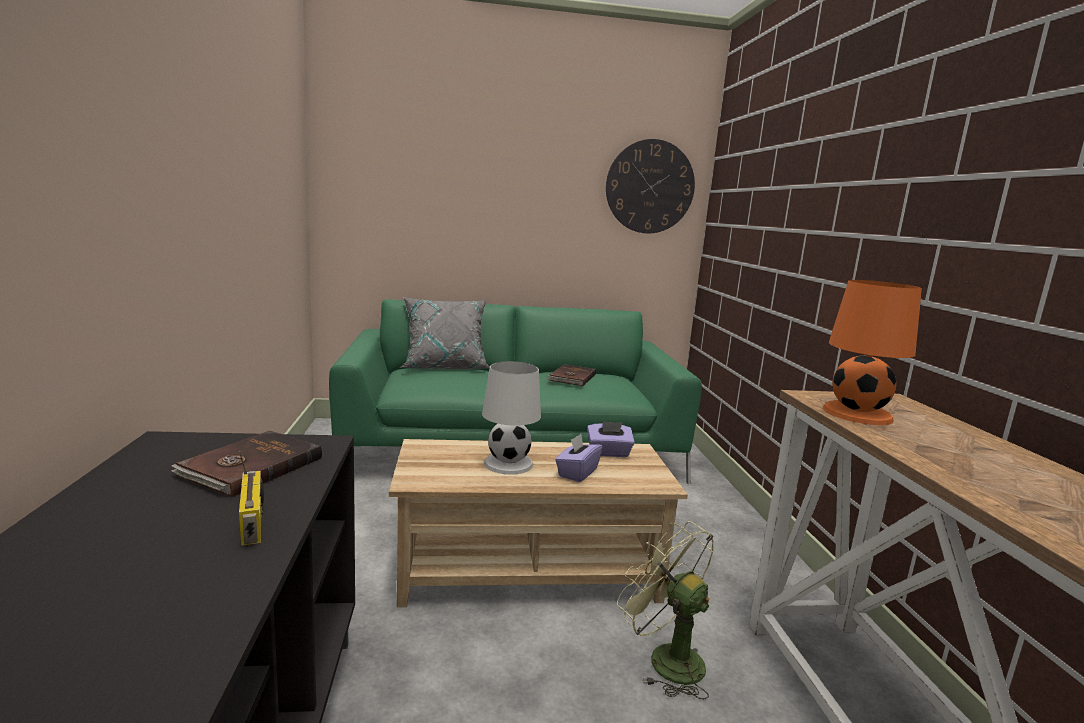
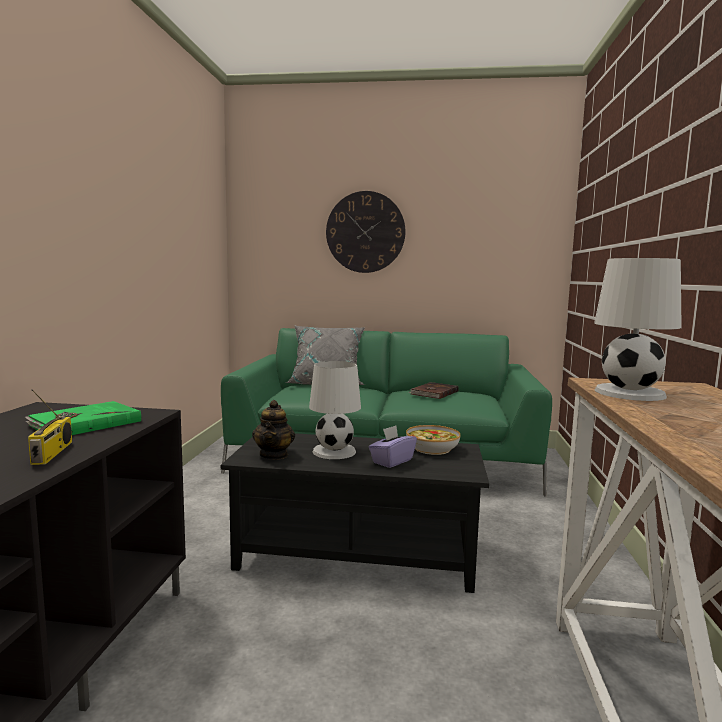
camera: 15 degrees right, 5 degrees down
(250, 467) = (84, 423): brown book -> green book
(444, 473) = (274, 455): none -> teapot
(529, 569) = (357, 552): beige coffee table -> black coffee table
(608, 453) = (432, 448): purple tissue box -> bowl
(650, 187) = (514, 222): wall clock -> wall clock (365, 232)
(665, 658) = (455, 639): green fan -> none
(856, 413) = (628, 393): orange table lamp -> white table lamp

